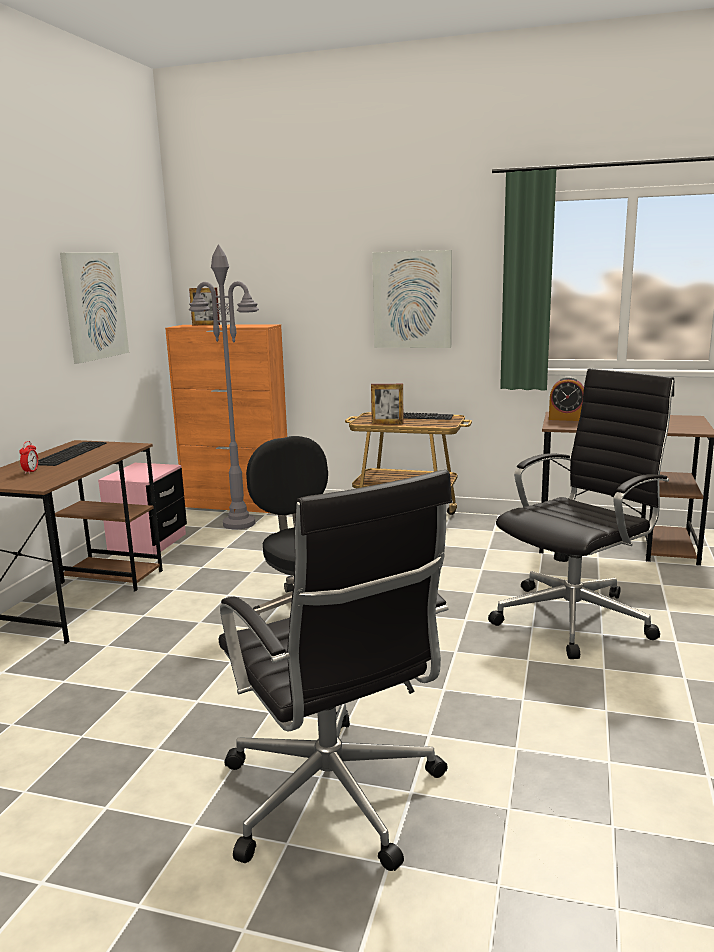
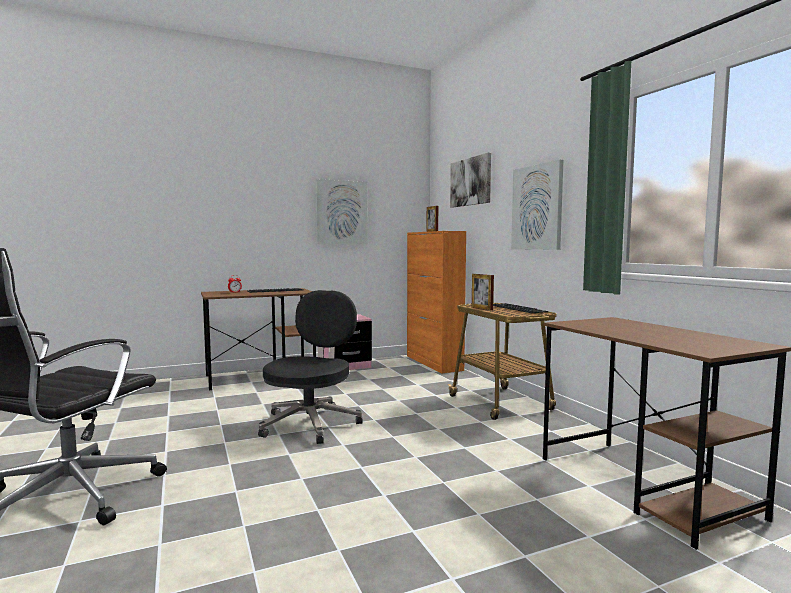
camera: 50 degrees right, 10 degrees down
(238, 523) = (407, 371): grey floor lamp -> none
(278, 257) = (470, 182): none -> picture
(566, 419) = (601, 322): alarm clock -> none
(576, 618) = (429, 509): black office chair -> none

